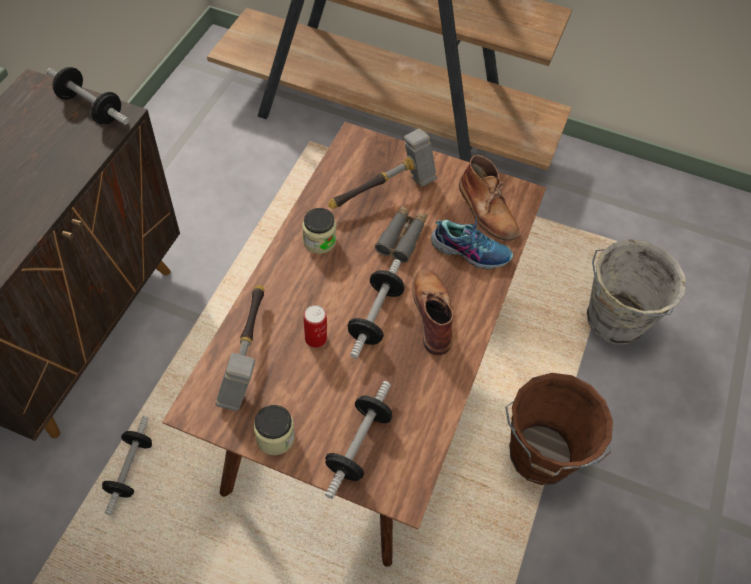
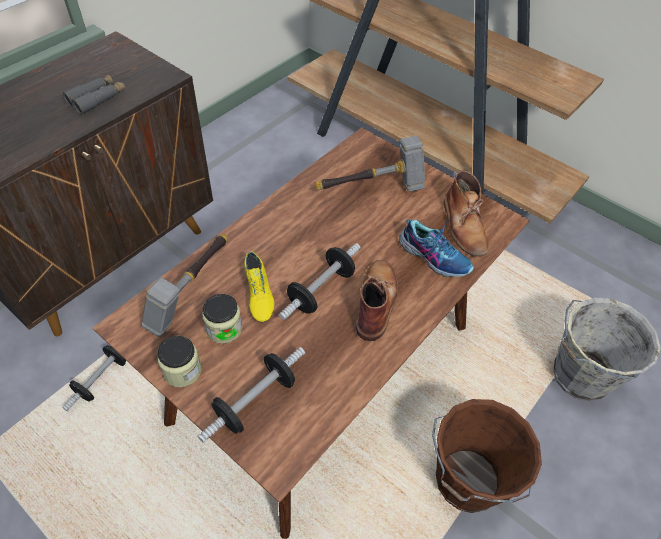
camera: 20 degrees right, 5 degrees down
(91, 108) = (148, 66): dumbbell -> none
(315, 338) = (258, 294): can -> yellow shoe
(319, 241) = (298, 215): jar -> jar (224, 328)
(402, 237) = (374, 229): grey binoculars -> grey binoculars (97, 99)

